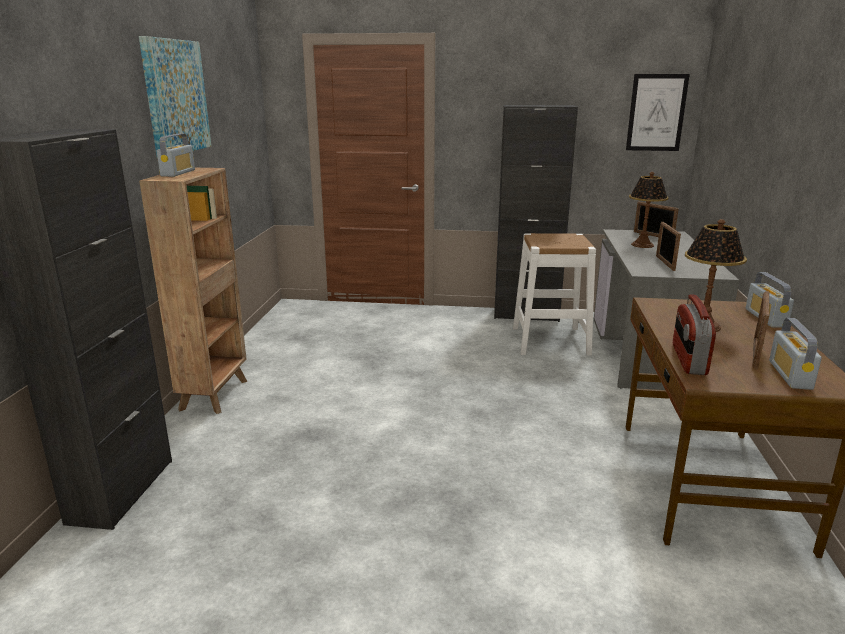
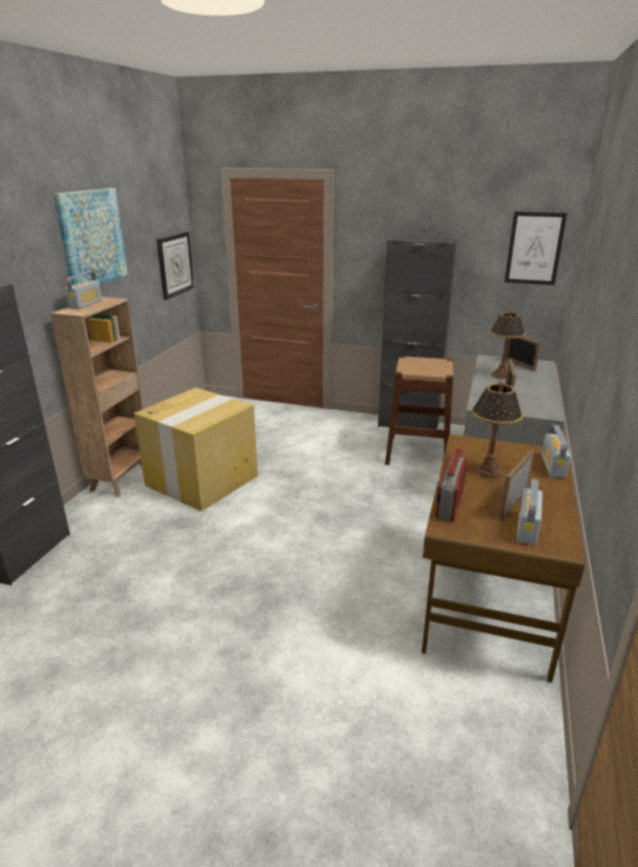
camera: 10 degrees right, 5 degrees up
(252, 143) = (175, 264): none -> wall clock
(318, 387) = (203, 480): none -> cardboard box
(550, 340) = (417, 452): white stool -> brown stool

